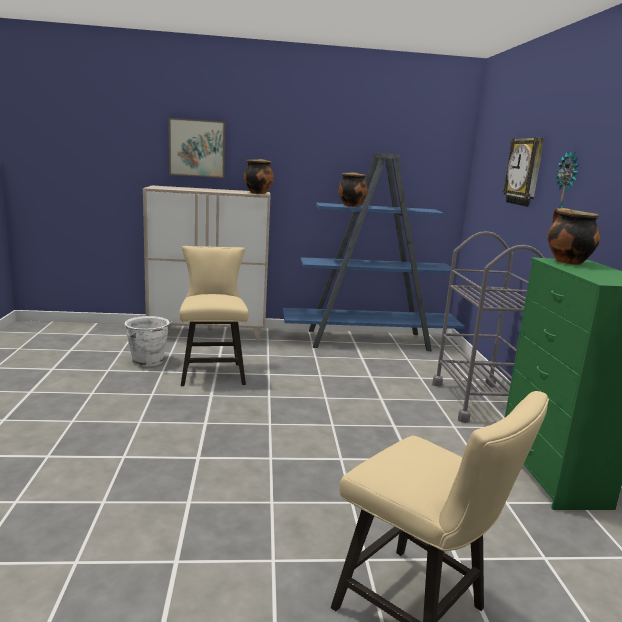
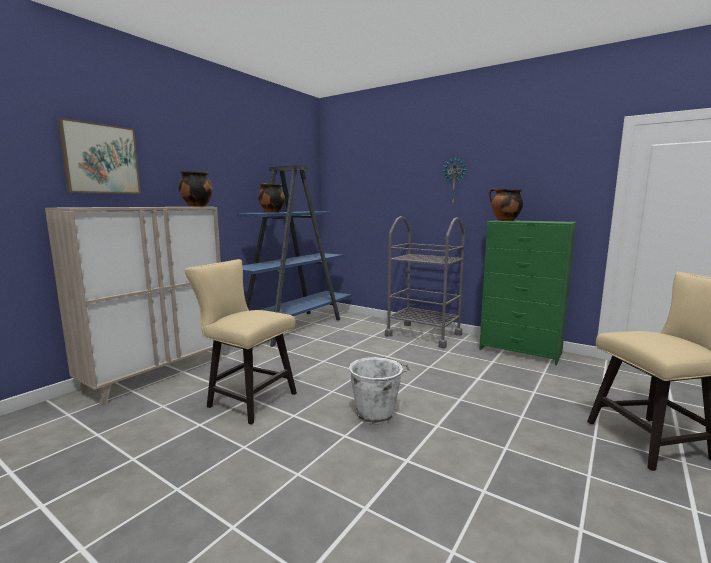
camera: 50 degrees left, 5 degrees down
(148, 361) = (160, 425): white bucket -> white bucket (377, 415)
(525, 172) = (400, 175): wall clock -> none

